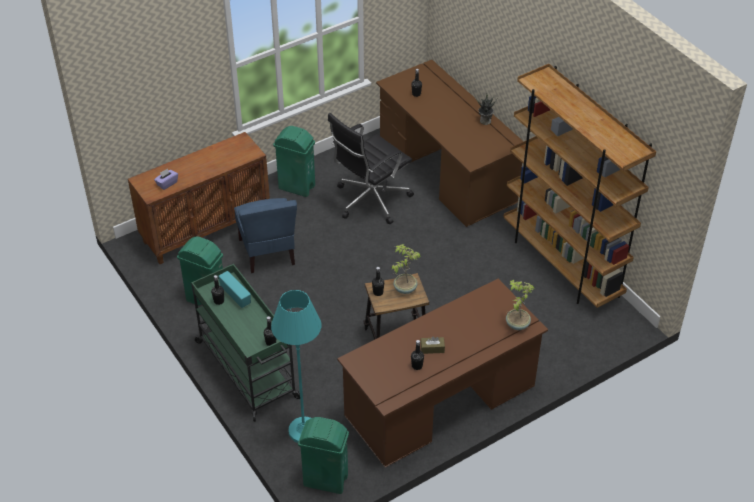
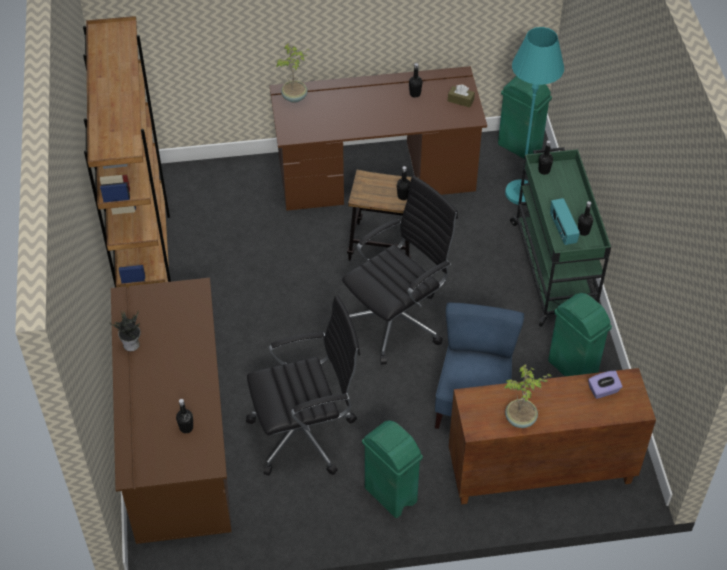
camera: 155 degrees left, 5 degrees up
(351, 288) = (397, 320): none -> black office chair
(404, 288) = (372, 191): potted plant -> potted plant (521, 419)
(432, 348) = (390, 103): brown tissue box -> brown tissue box (460, 100)

